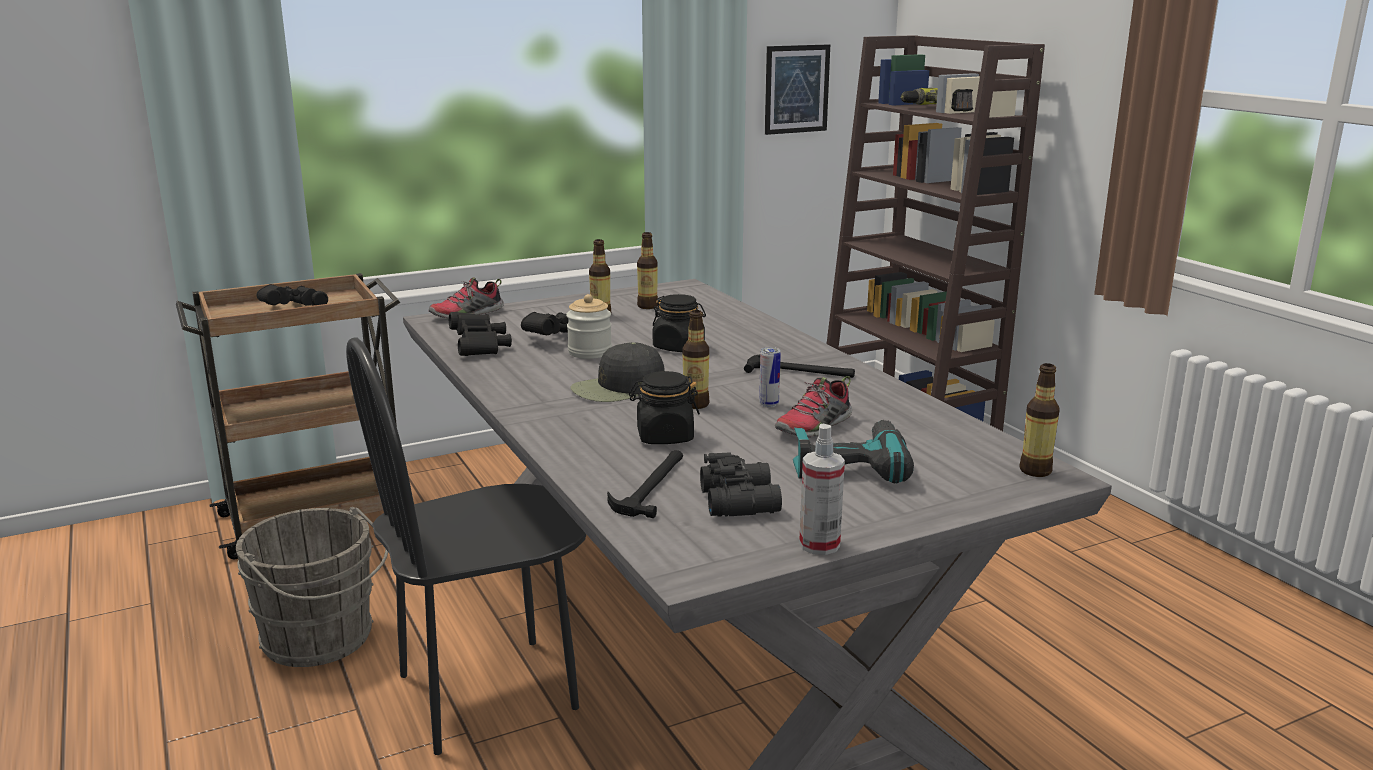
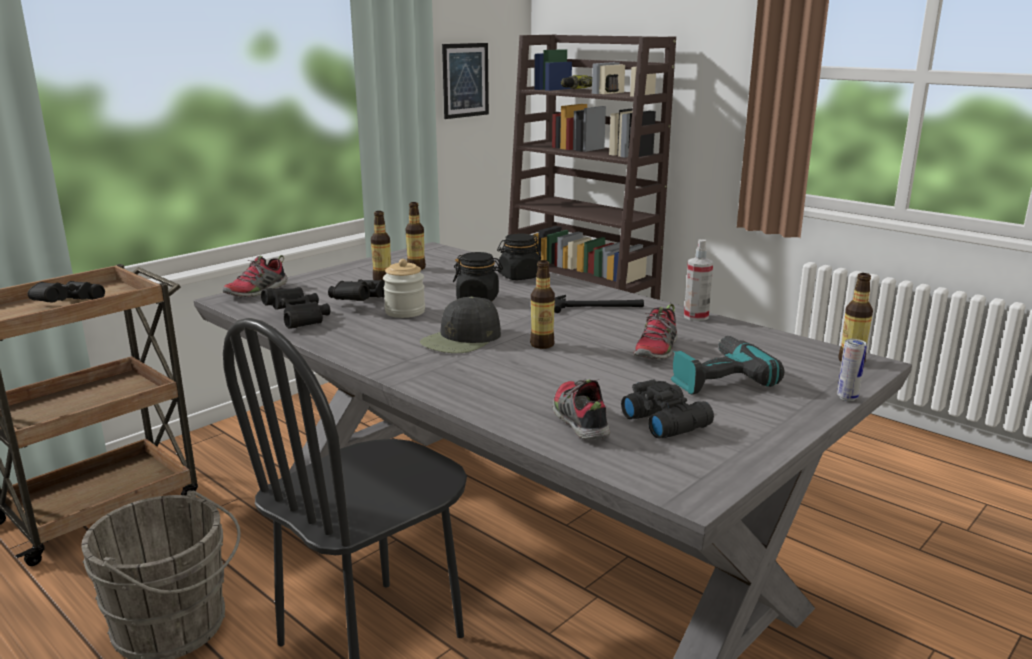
camera: 20 degrees left, 0 degrees up
(651, 486) = (579, 420): hammer -> shoe
(664, 437) = (545, 376): black jar -> black jar (519, 276)
(769, 404) = (601, 336): can -> can (847, 397)
(819, 545) = (767, 448): spray bottle -> spray bottle (696, 316)

